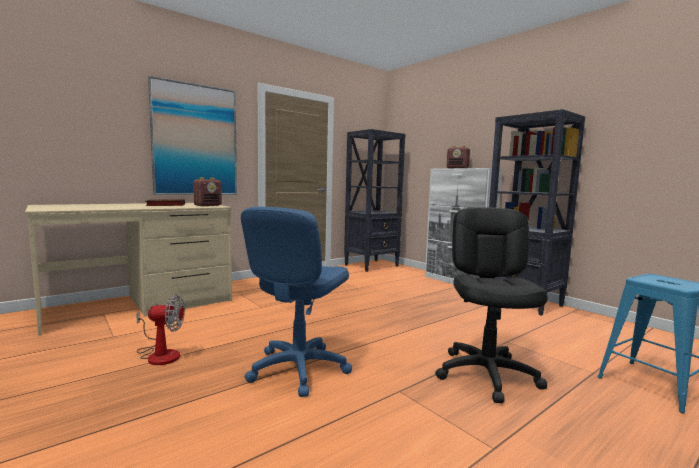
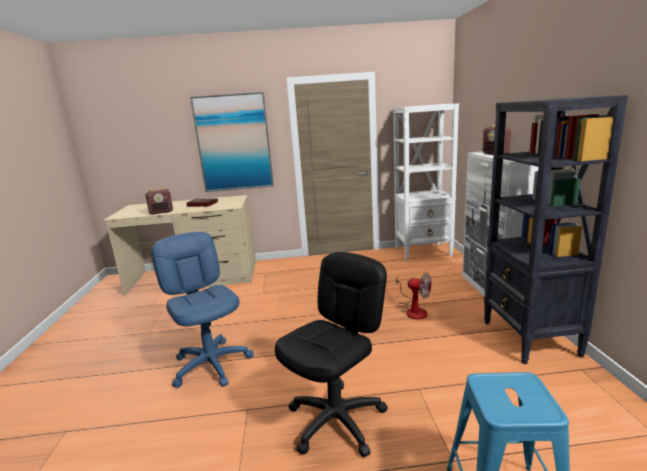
camera: 35 degrees right, 10 degrees up
(160, 354) = (157, 327): fan -> fan (413, 310)
(208, 205) = (229, 204): radio -> radio (161, 212)
(298, 369) = (212, 364): blue office chair -> blue office chair turned 90 degrees clockwise
(372, 265) = (423, 252): black bookcase -> white bookcase

